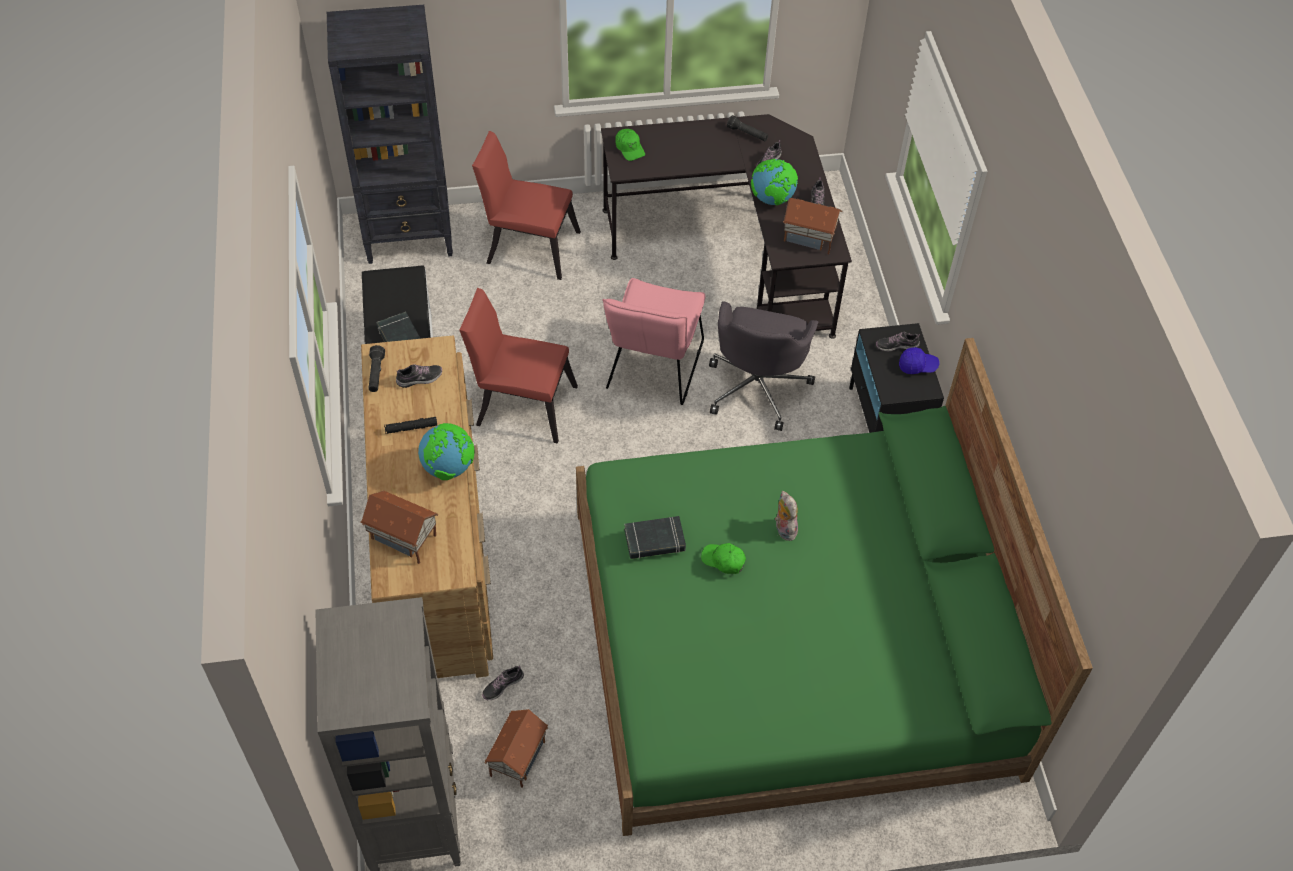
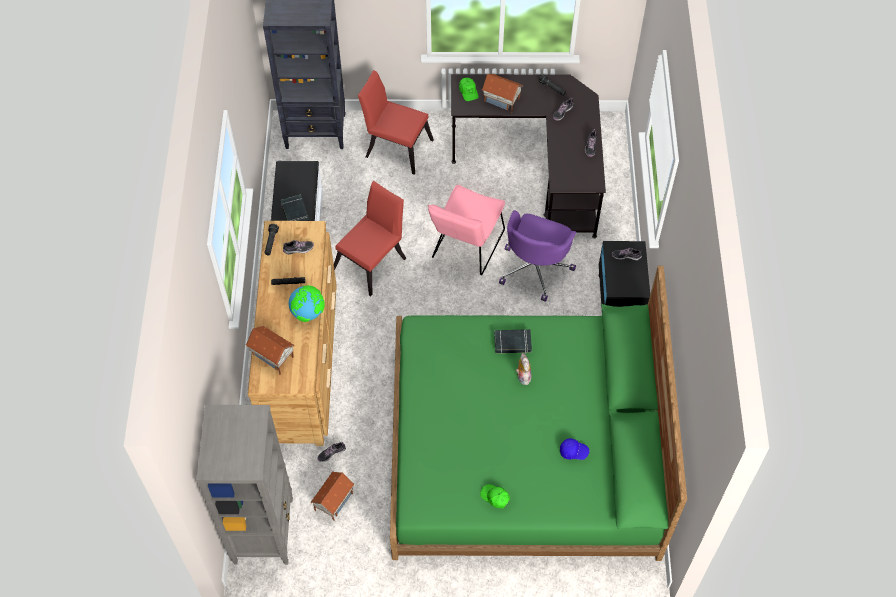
camera: 10 degrees right, 5 degrees up
(520, 403) = (373, 261): red chair -> red chair turned 105 degrees clockwise
(654, 540) = (436, 374): black book -> black book (512, 343)
(723, 560) = (479, 393): green cap -> green cap (495, 497)
(757, 387) = (535, 268): grey office chair -> purple office chair
(772, 199) = (560, 140): globe -> none
(809, 239) = (579, 172): toy house -> toy house (501, 101)
(917, 366) = (637, 272): blue cap -> blue cap (573, 451)

